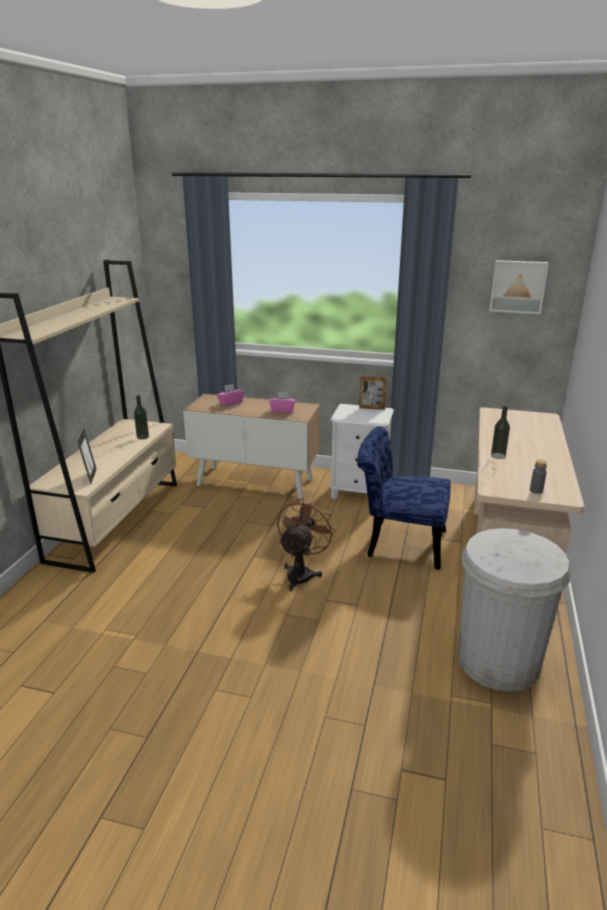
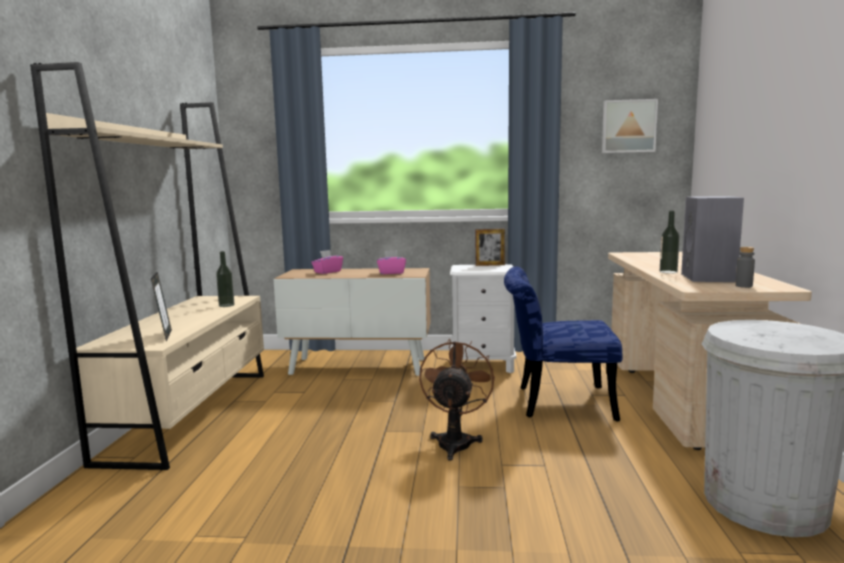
camera: 10 degrees left, 15 degrees down
(522, 472) = (709, 278): none -> grey speaker

